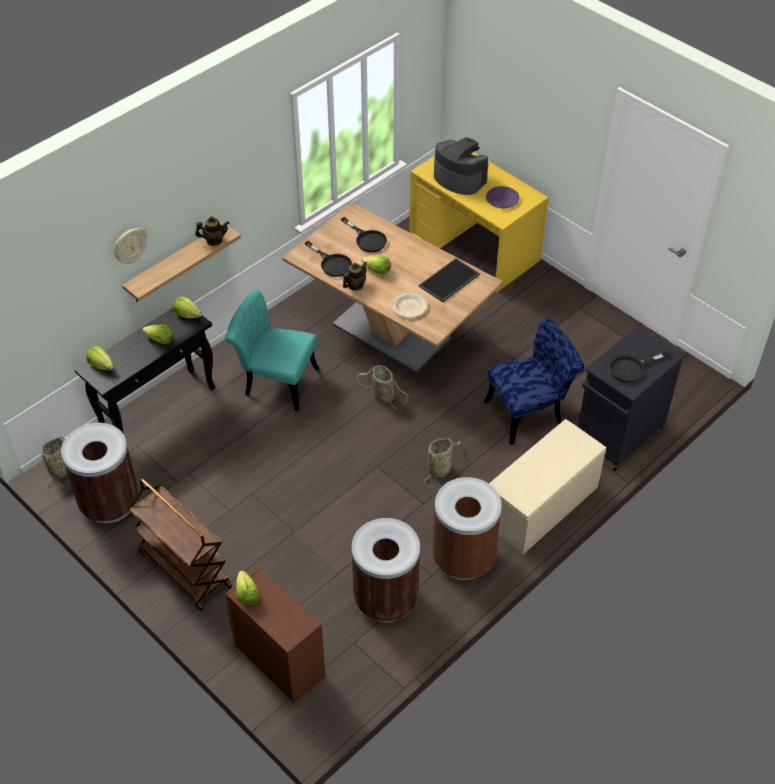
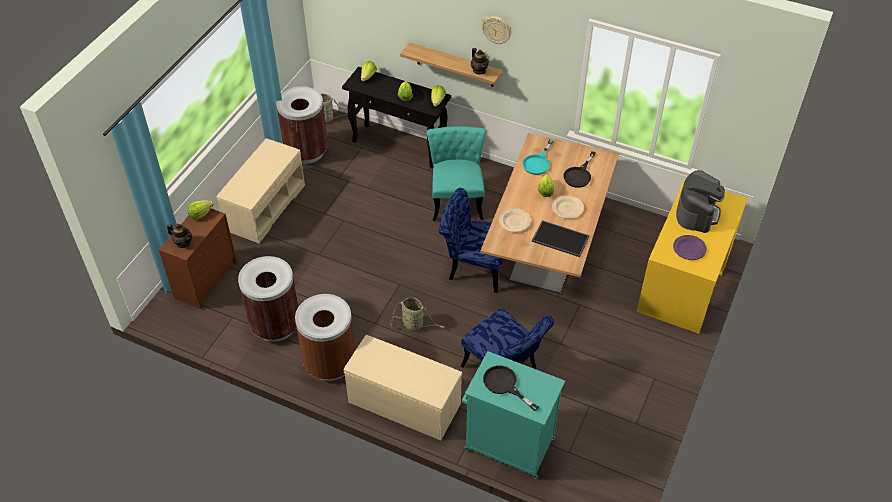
camera: 70 degrees right, 0 degrees up
(130, 245) = (421, 19): wall clock -> wall clock (497, 29)
(184, 569) = (265, 206): brown cart -> beige bench
(332, 263) = (538, 162): black frying pan -> turquoise frying pan
(355, 285) = (520, 182): teapot -> teapot (183, 243)
(382, 396) = (473, 266): basket -> blue chair
(410, 262) = (567, 208): none -> beige plate
(618, 436) = (508, 444): black cabinet -> turquoise cabinet

